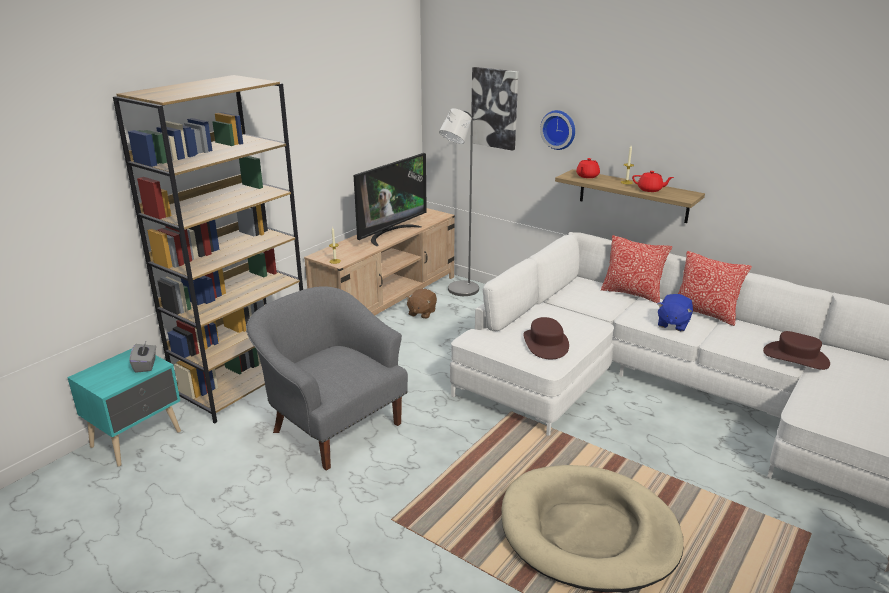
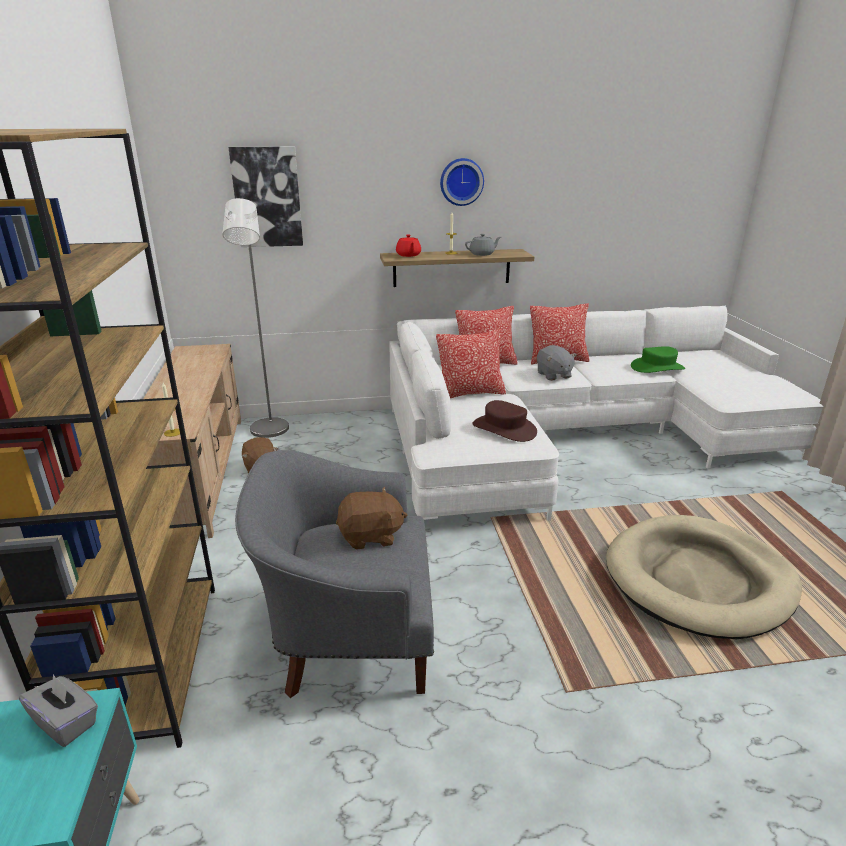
camera: 45 degrees left, 0 degrees up
(352, 362) = (370, 536): none -> brown plush toy
(390, 233) = (190, 381): television -> none
(559, 129) = (358, 210): wall clock -> wall clock (461, 182)
(575, 311) = (470, 393): none -> pillow
(650, 190) = (482, 254): red teapot -> grey teapot
(672, 324) = (553, 375): blue plush toy -> grey plush toy
(796, 357) = (657, 367): brown hat -> green hat

